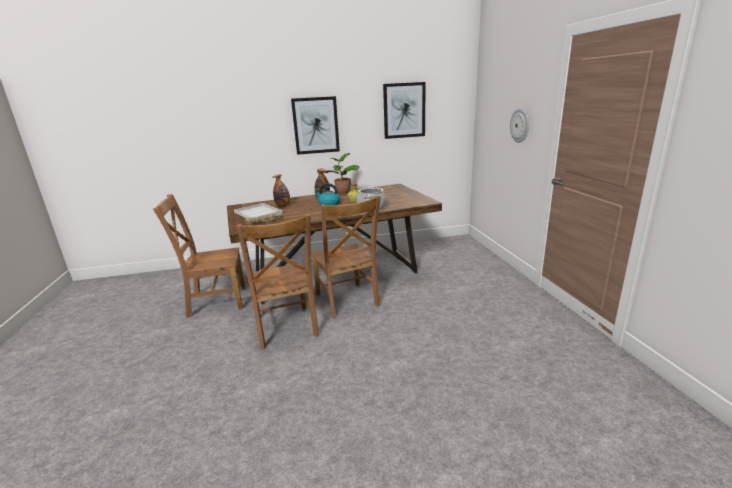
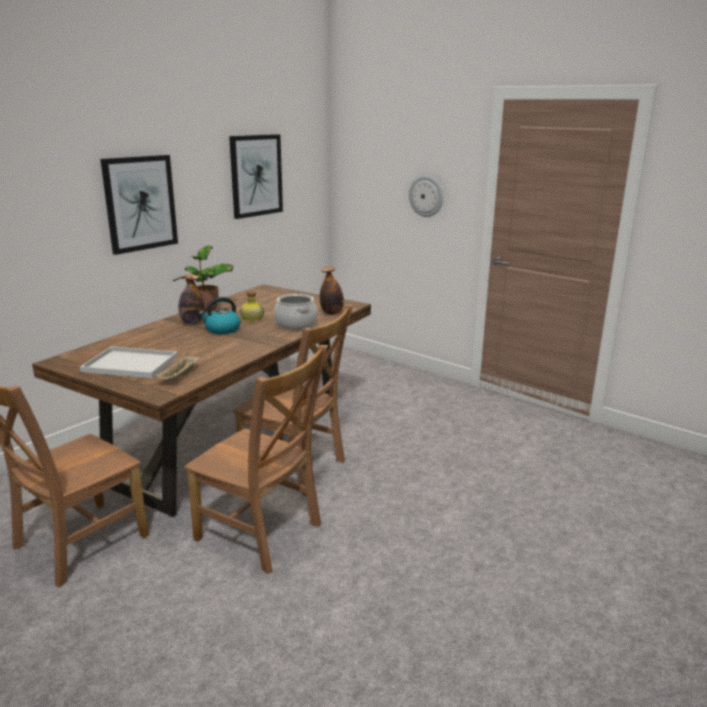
camera: 40 degrees left, 0 degrees up
(283, 206) = (150, 345): bottle -> bottle (332, 313)

